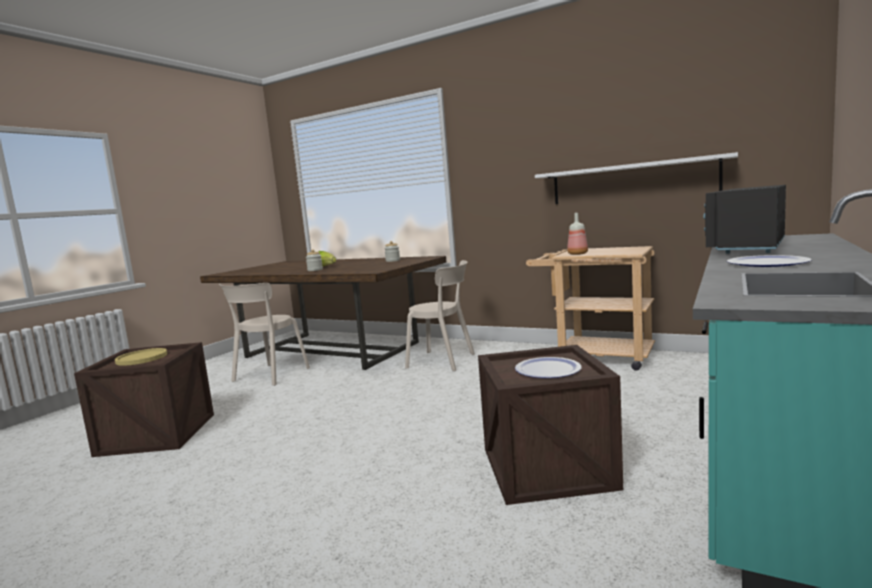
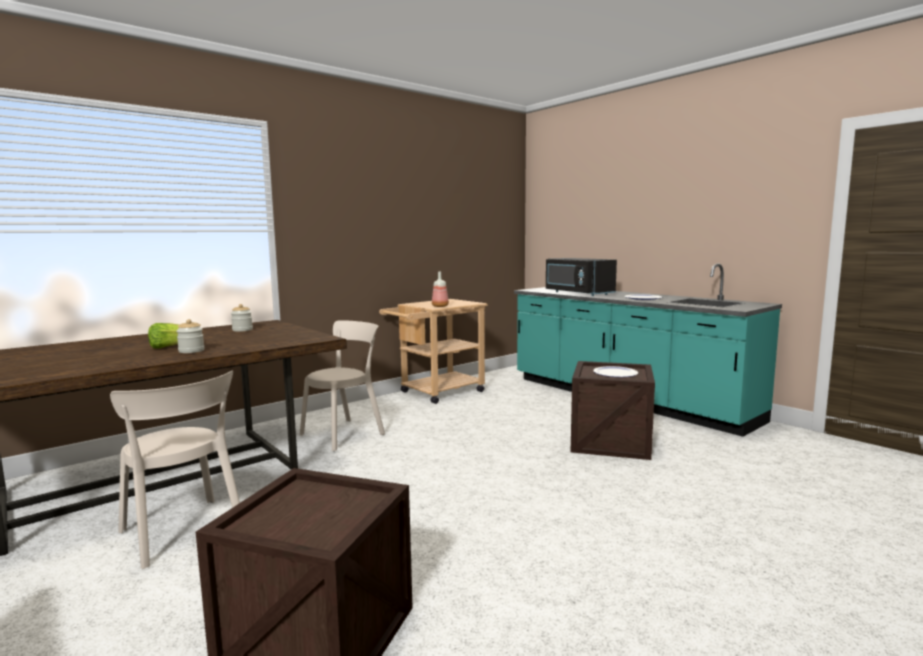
camera: 70 degrees left, 0 degrees up
(141, 358) = (293, 515): yellow plate -> none
(632, 181) = (437, 248): white shelf -> none

